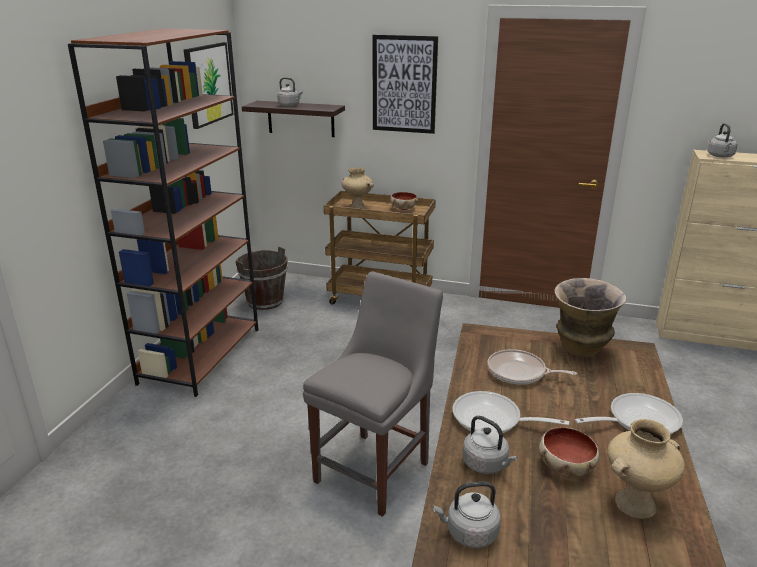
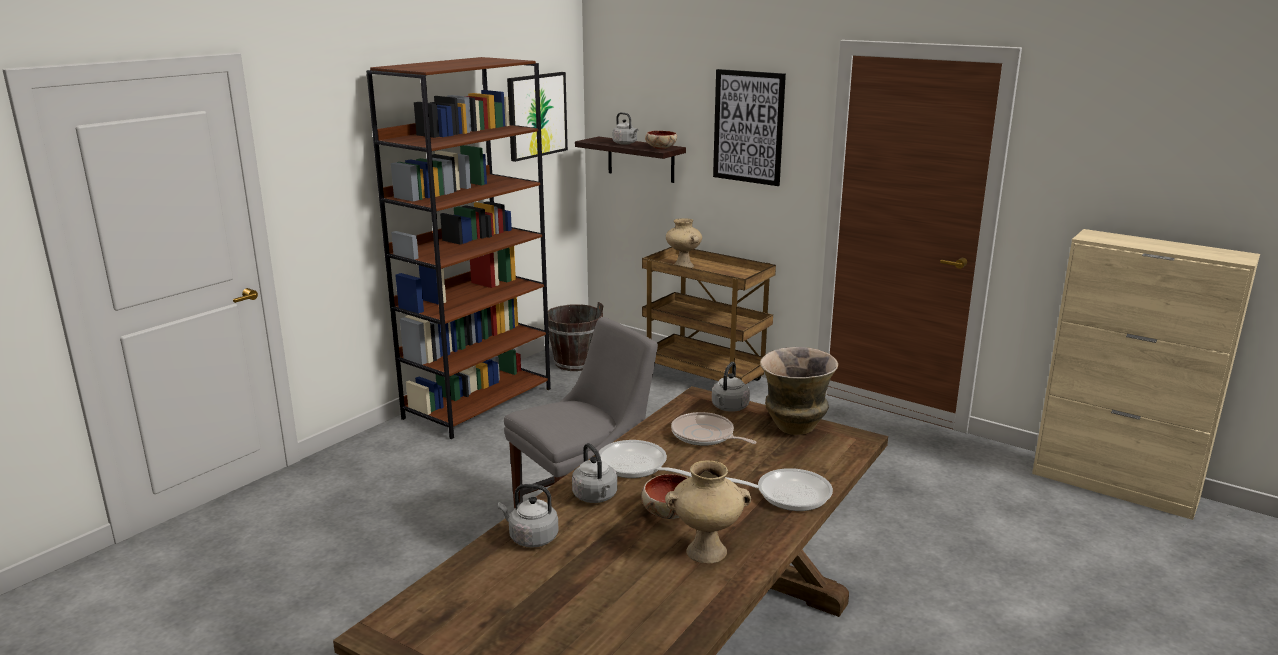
camera: 20 degrees right, 5 degrees down
(403, 208) = (735, 271): bowl -> bowl (660, 148)
(720, 156) = (1106, 239): grey kettle -> grey kettle (729, 408)

